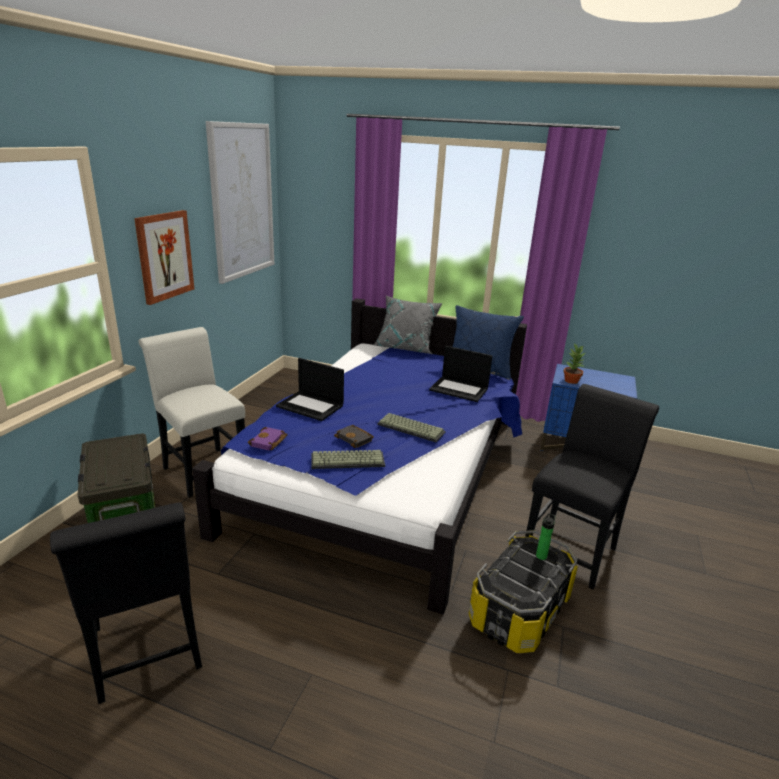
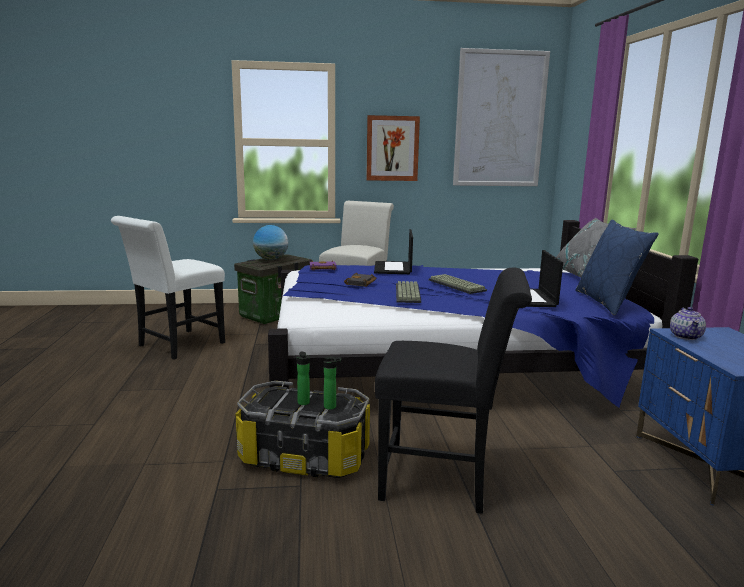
camera: 65 degrees right, 10 degrees down
(108, 461) = (271, 259): none -> globe
(147, 654) = (176, 346): black chair -> white chair
(348, 460) = (326, 286): keyboard -> keyboard (458, 285)
(530, 569) = (304, 403): none -> bottle
(571, 380) = (686, 336): potted plant -> teapot

